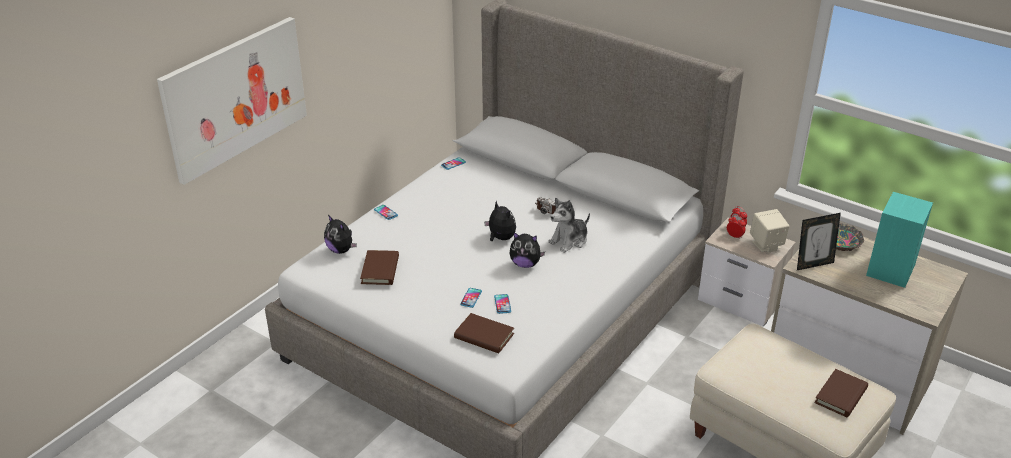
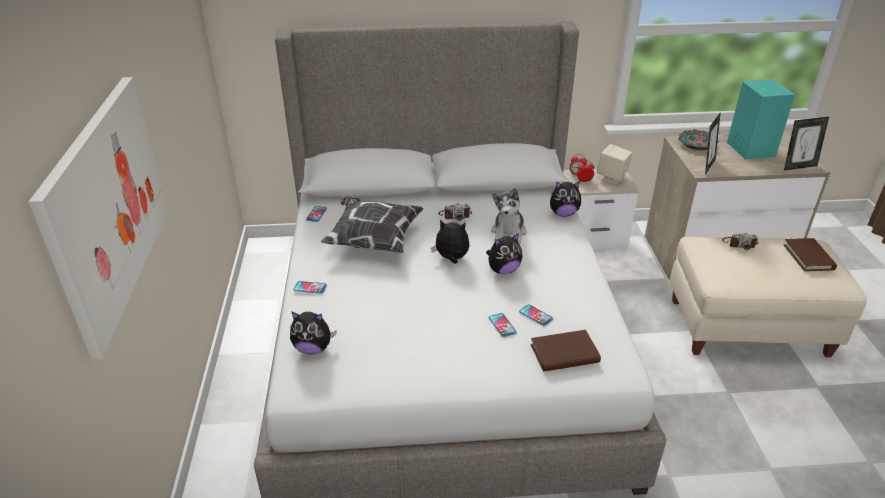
camera: 40 degrees left, 0 degrees up
(380, 270) = (385, 346): brown book -> none
(466, 200) = (373, 240): none -> pillow
(636, 247) = (563, 213): none -> plush toy
(790, 352) = (739, 244): none -> camera
(911, 306) = (798, 166): none -> picture frame

